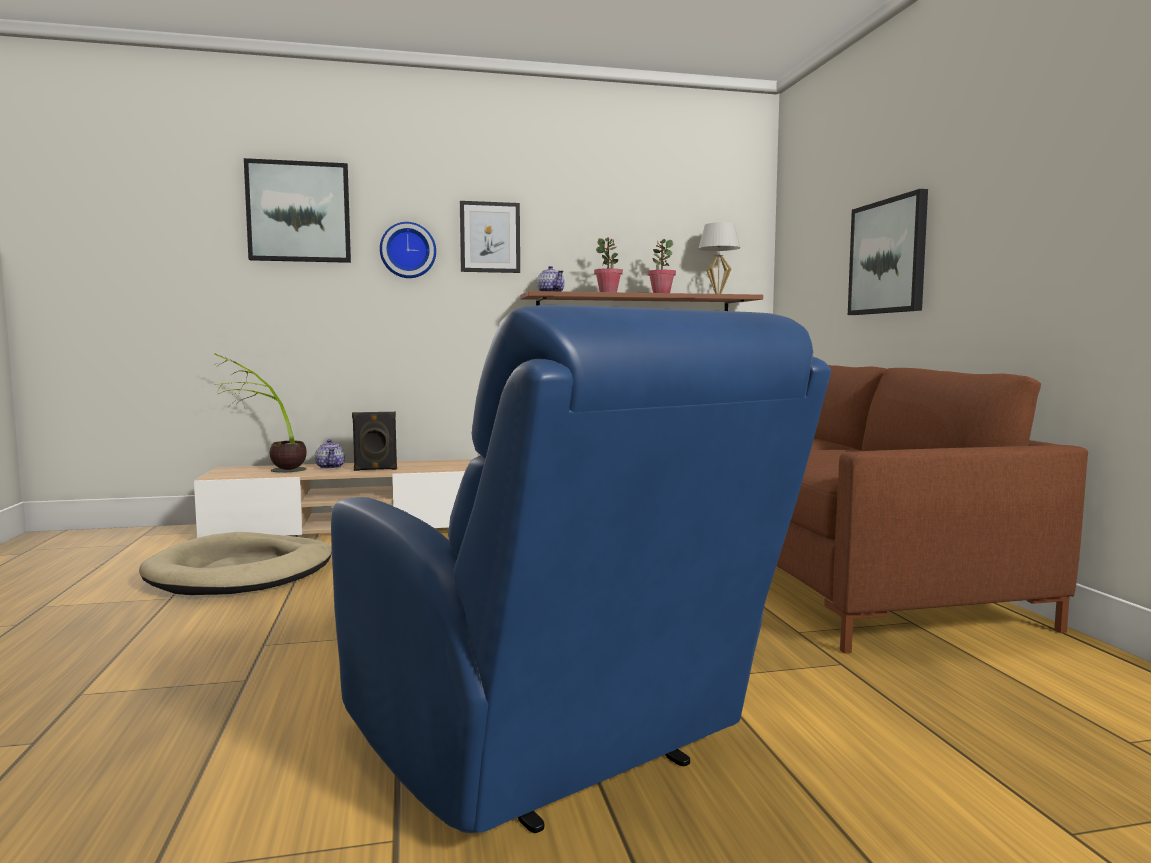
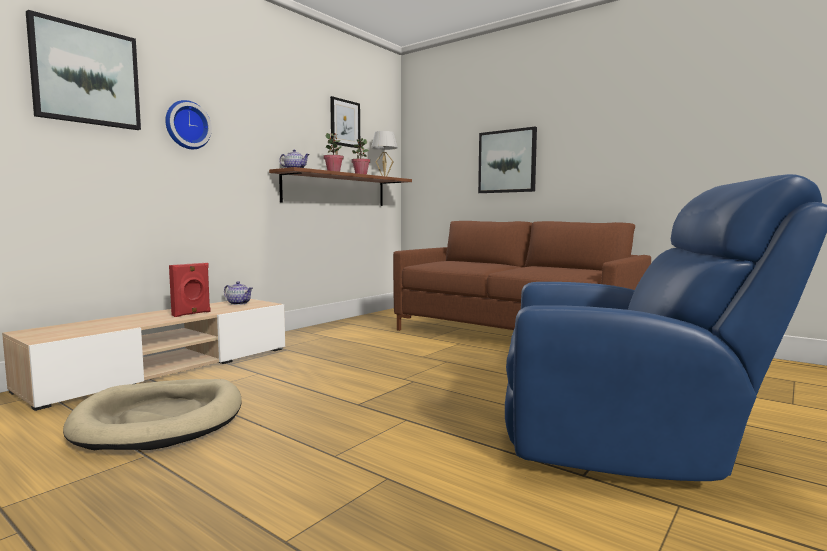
camera: 40 degrees left, 0 degrees up
(267, 470) = (81, 327): potted plant -> none
(330, 467) = (141, 317): teapot -> teapot (238, 303)
(375, 469) = (192, 314): black speaker -> red speaker
(490, 237) = (247, 122): picture -> picture (345, 123)

